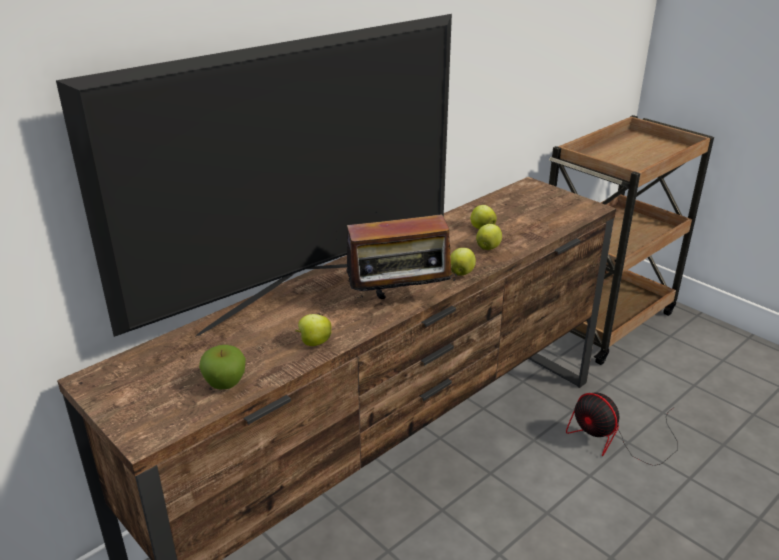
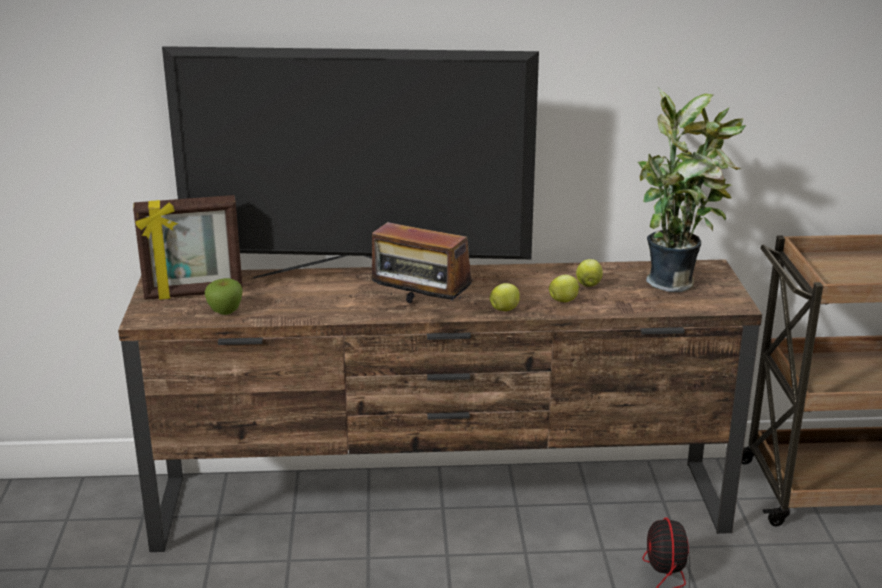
camera: 40 degrees right, 5 degrees down
(159, 379) = (194, 294): none -> picture frame
(314, 343) = (316, 311): apple -> none
(531, 205) = (675, 282): none -> potted plant

